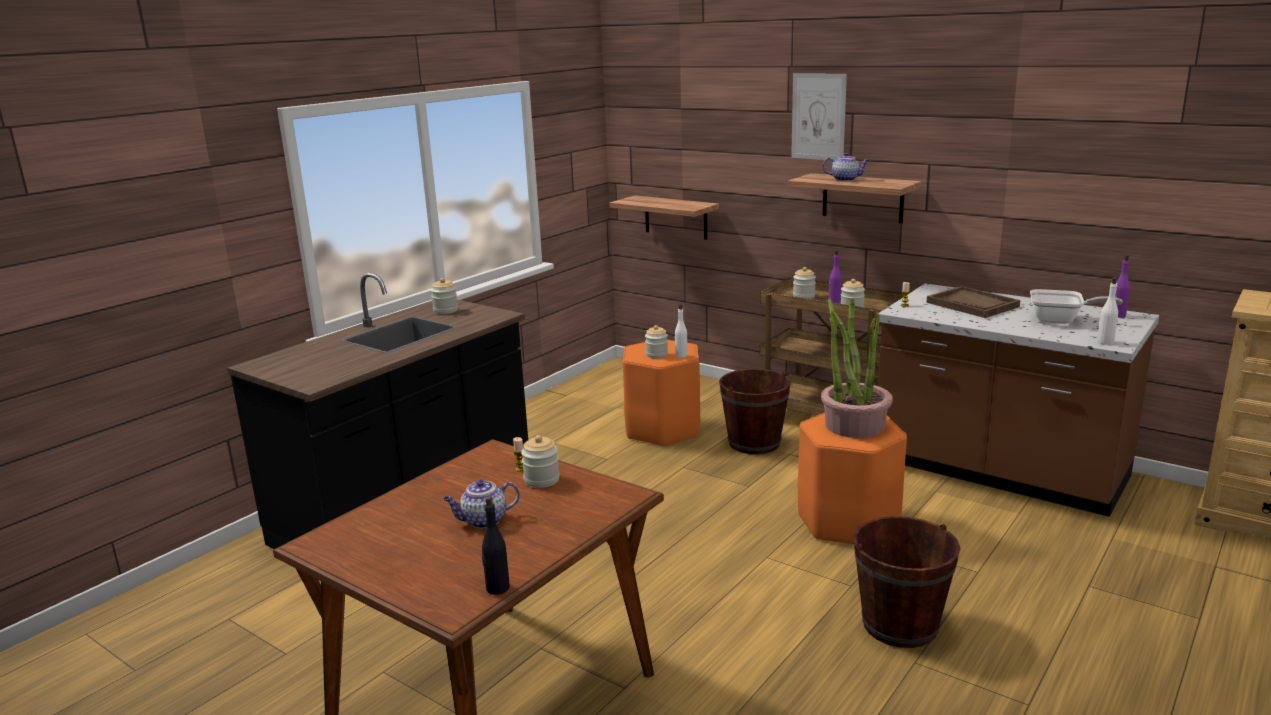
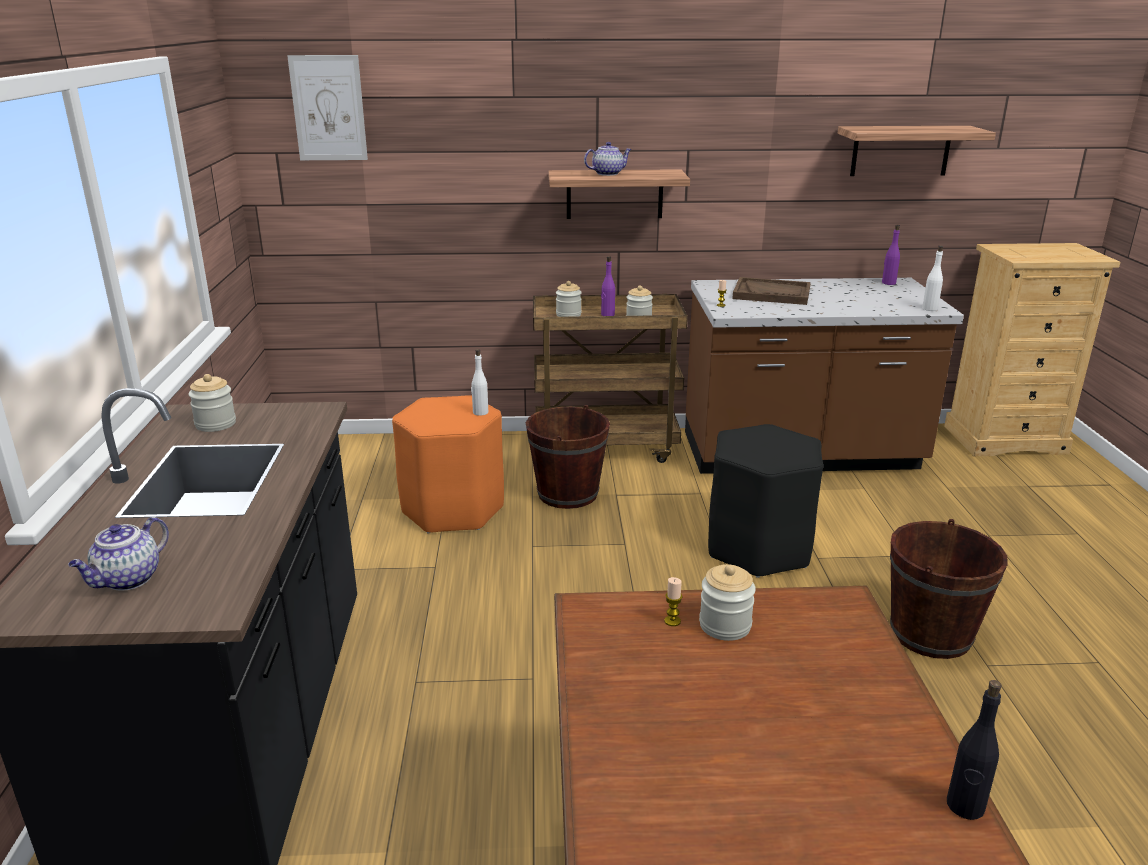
camera: 40 degrees left, 5 degrees up
(483, 521) = (769, 717): teapot -> teapot (127, 580)
(656, 354) = (451, 418): jar -> none
(675, 217) = (360, 242): shelf -> shelf (900, 151)
(818, 117) = (556, 101): picture -> picture (328, 108)
(848, 522) = (759, 547): orange stool -> black stool
(854, 425) = (769, 443): potted plant -> none
(1061, 320) = (863, 295): frying pan -> none

